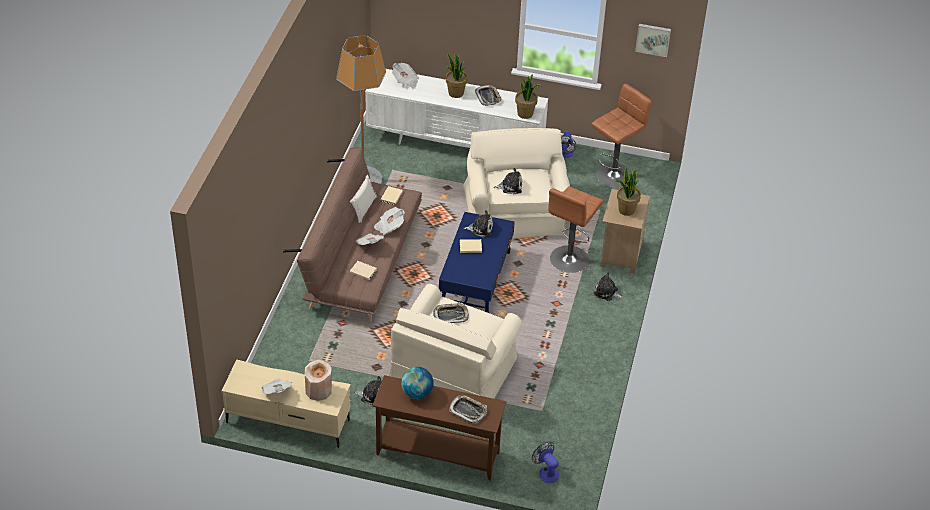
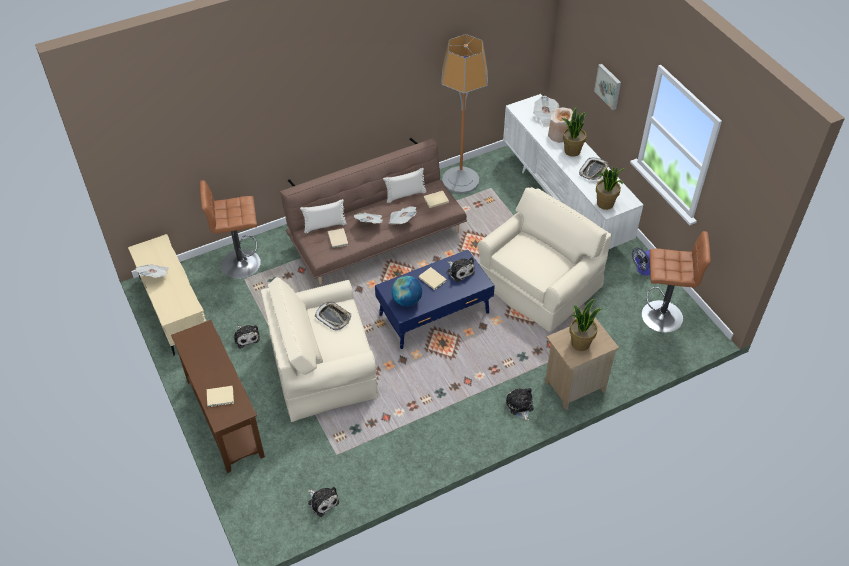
camera: 50 degrees right, 5 degrees up
(318, 390) = (179, 297): beige vase -> beige vase (559, 134)
(339, 270) = (324, 225): none -> white pillow
(417, 393) = (210, 352): globe -> globe (407, 300)
(468, 410) = (221, 397): tray -> beige book
(510, 186) = (522, 254): plush toy -> plush toy (322, 501)
(546, 472) = (271, 505): fan -> none
(568, 259) = (527, 354): brown stool -> brown stool (240, 264)
(653, 39) = (746, 200): picture -> picture (609, 86)

